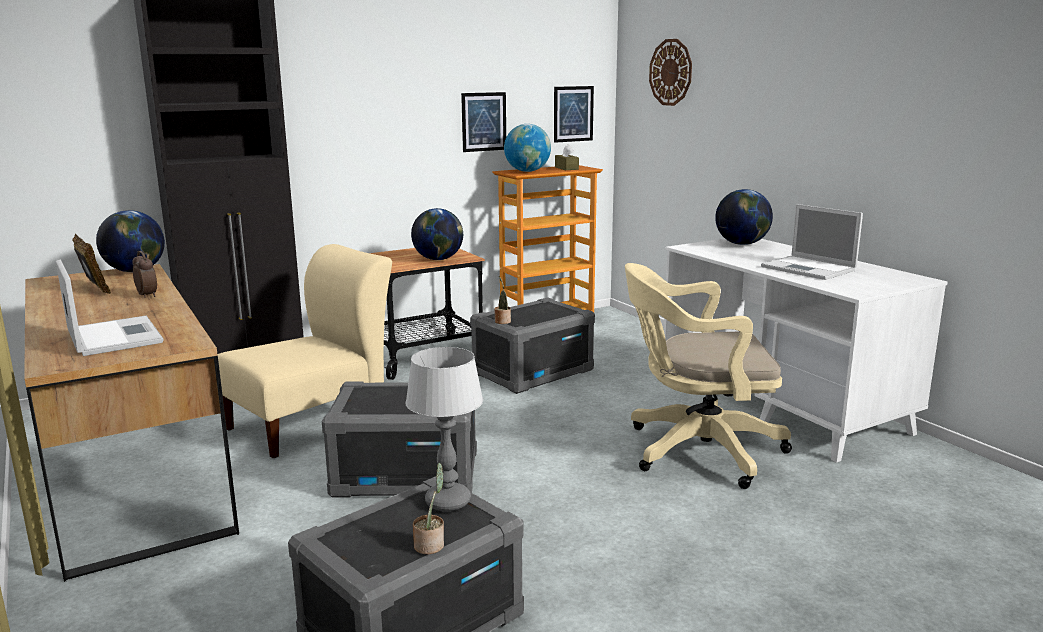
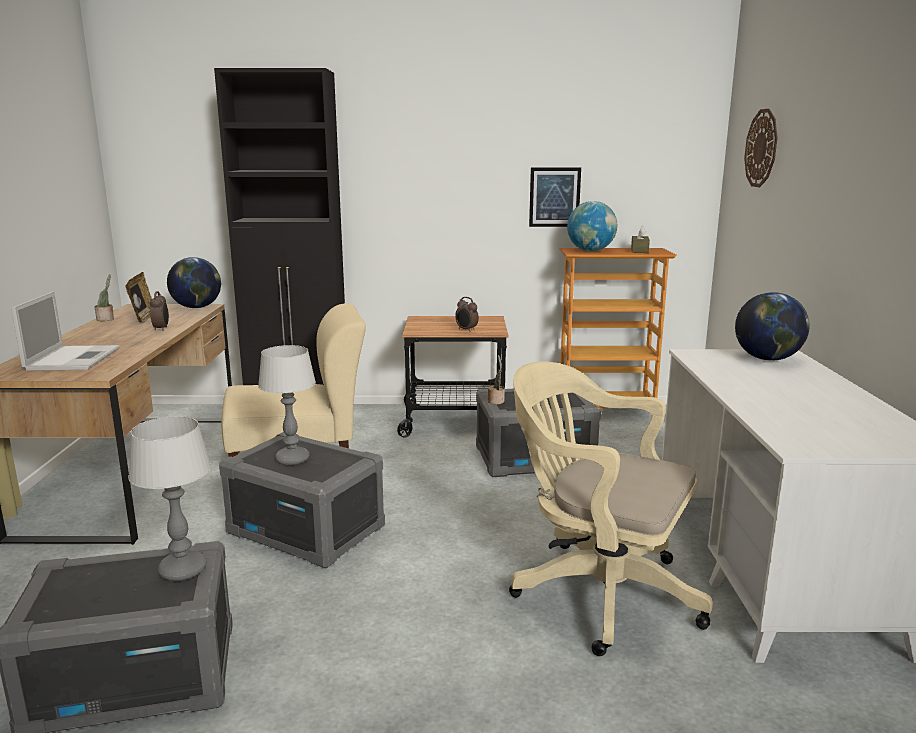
camera: 30 degrees right, 0 degrees up
(393, 401) = (292, 459): none -> table lamp
(431, 545) = (107, 608): potted plant -> potted plant (106, 319)
(438, 259) = (466, 330): globe -> alarm clock
(573, 114) = (664, 193): picture -> none
(809, 269) = (795, 404): laptop -> none

